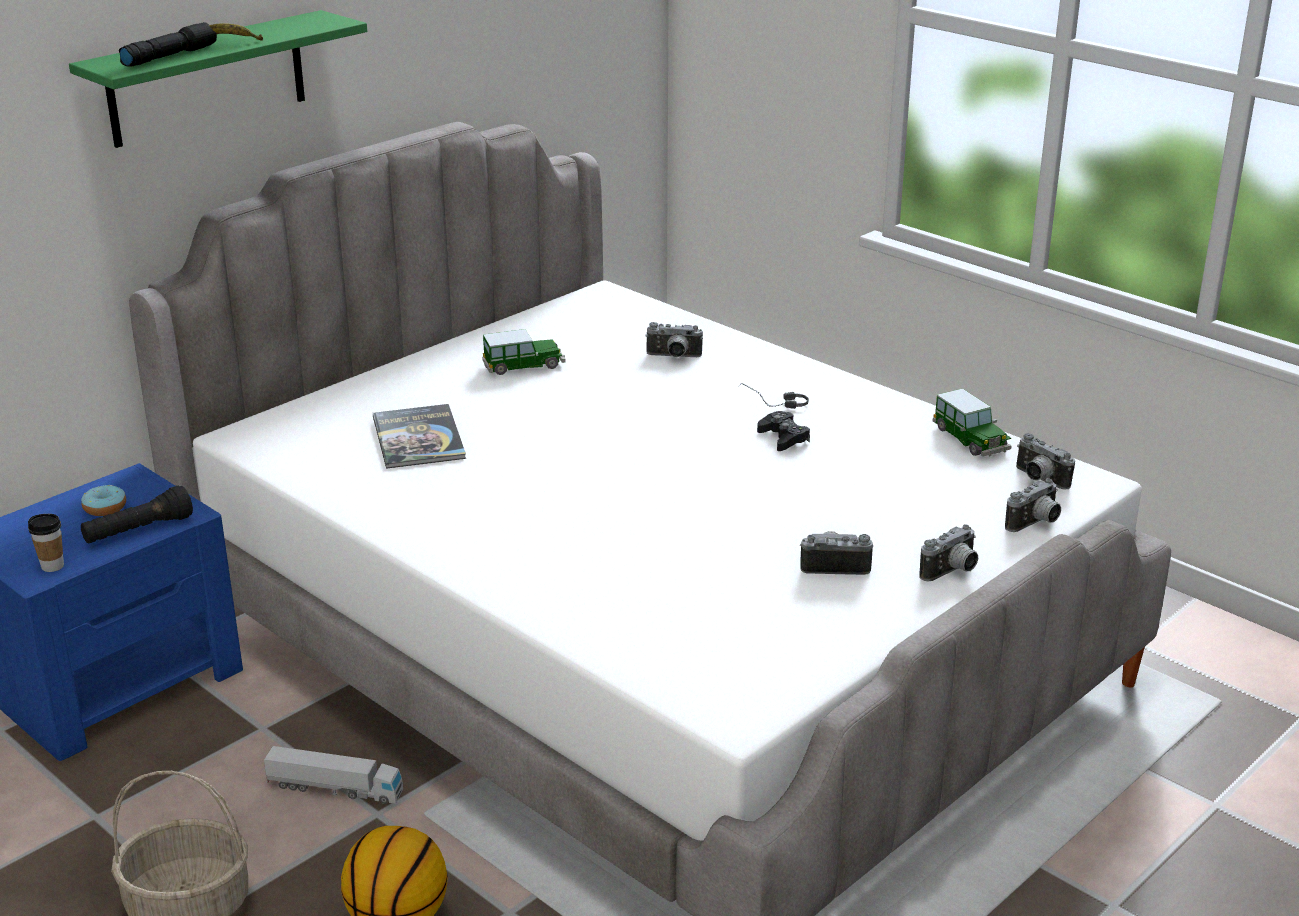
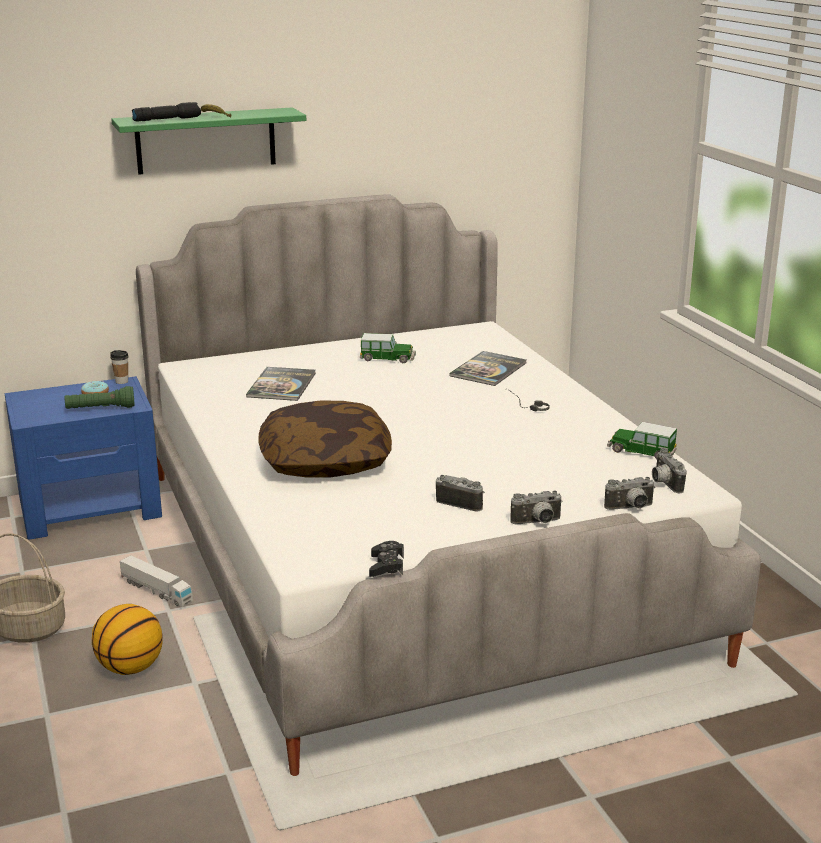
camera: 25 degrees right, 5 degrees down
(52, 566) = (40, 417): cup -> cup (122, 381)
(138, 531) = (100, 409): black flashlight -> green flashlight
(601, 546) = (325, 461): none -> pillow
(673, 357) = (488, 370): camera -> book
(783, 438) = (510, 426): black game controller -> black game controller (386, 565)
(970, 440) = (641, 451): toy car -> toy car turned 120 degrees clockwise

